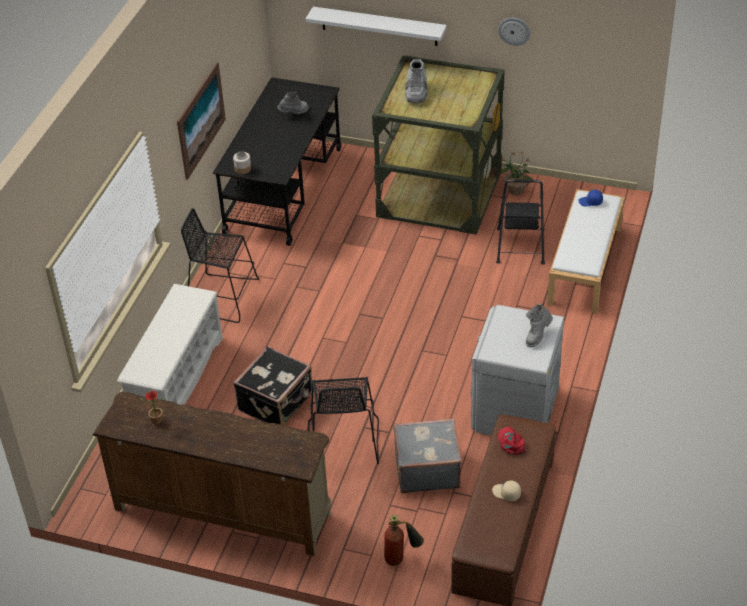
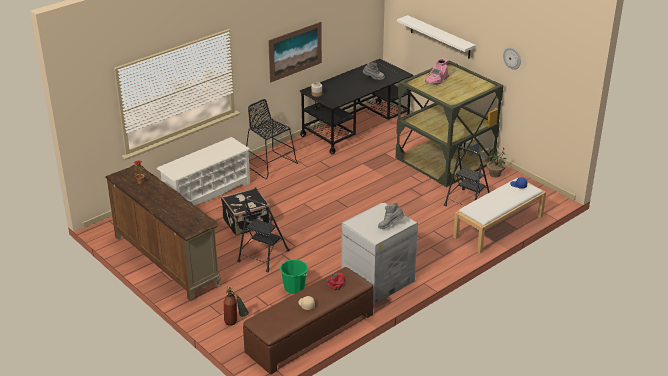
camera: 30 degrees right, 10 degrees down
(343, 443) = (262, 256): black stool -> black step ladder
(416, 93) = (437, 80): grey boot -> pink boot
(426, 469) = (294, 288): grey suitcase -> green bucket

